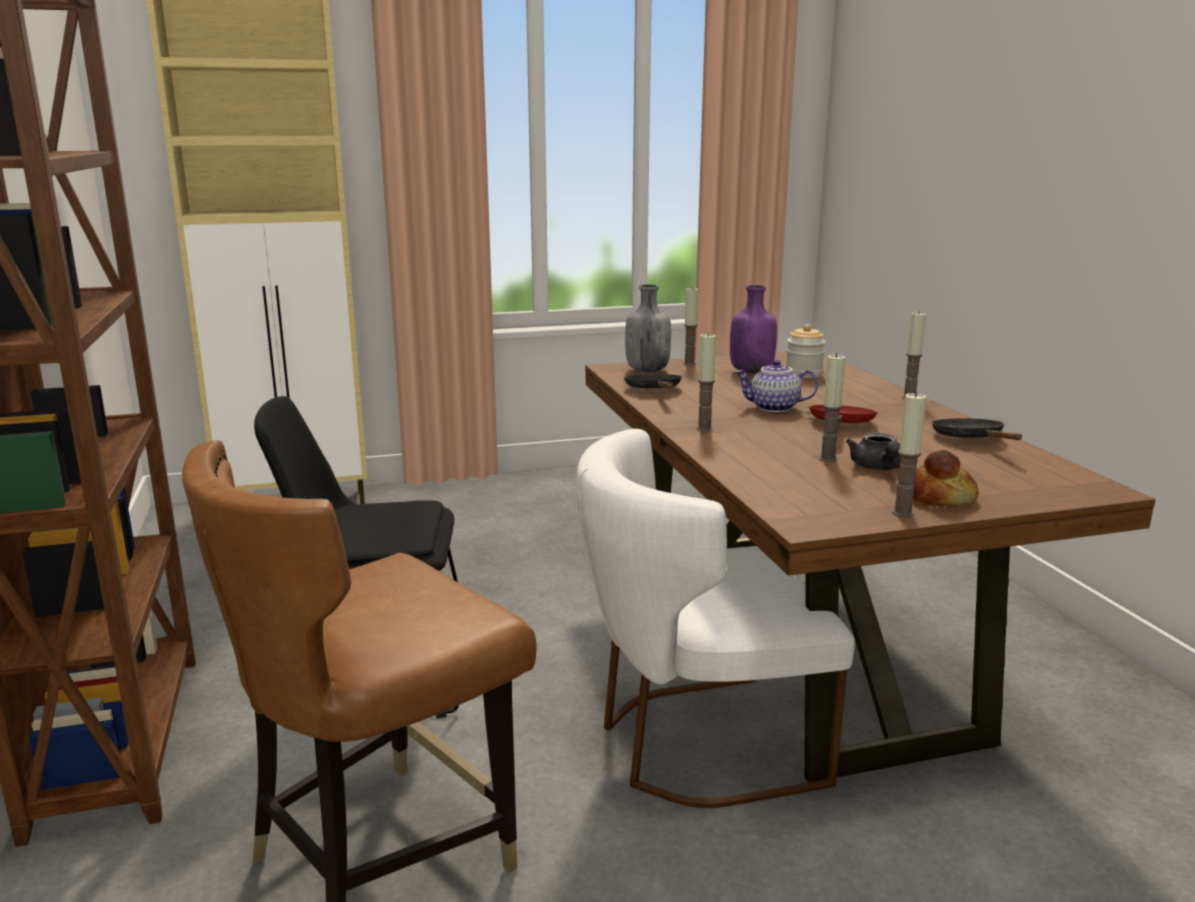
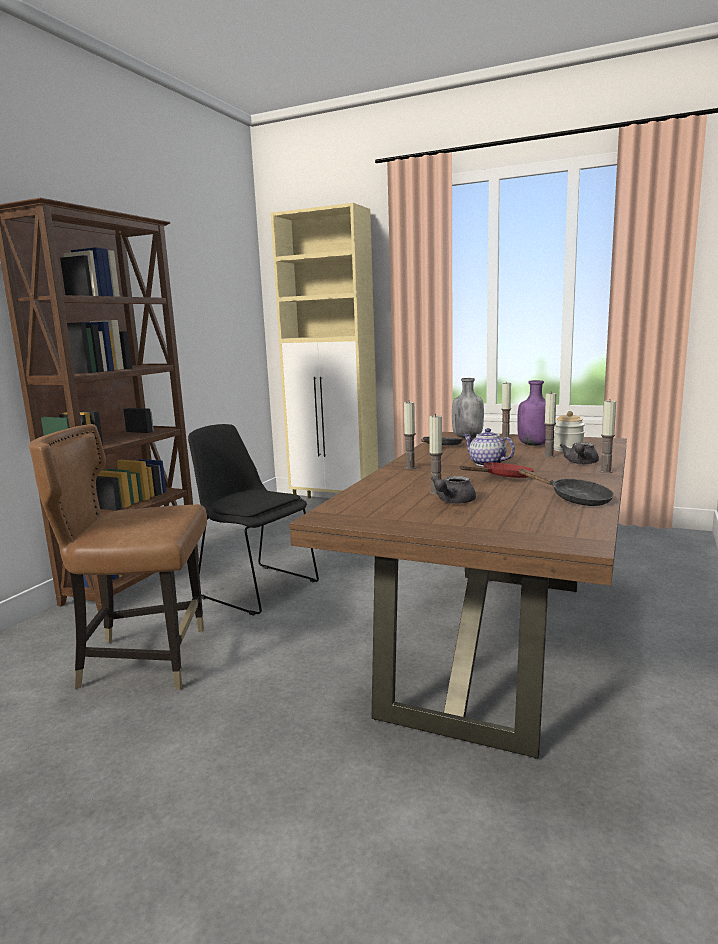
camera: 40 degrees right, 5 degrees down
(695, 744) = (345, 673): white chair -> none
(860, 391) = (580, 463): none -> grey teapot
(902, 513) = (392, 524): candle -> candle (549, 456)
(940, 497) = (443, 522): bread -> none
(971, 439) = (575, 499): black frying pan -> black frying pan turned 105 degrees clockwise

